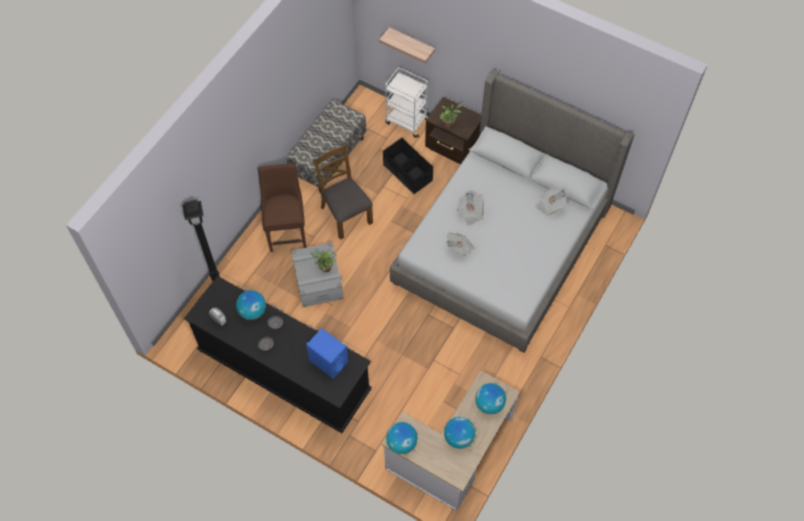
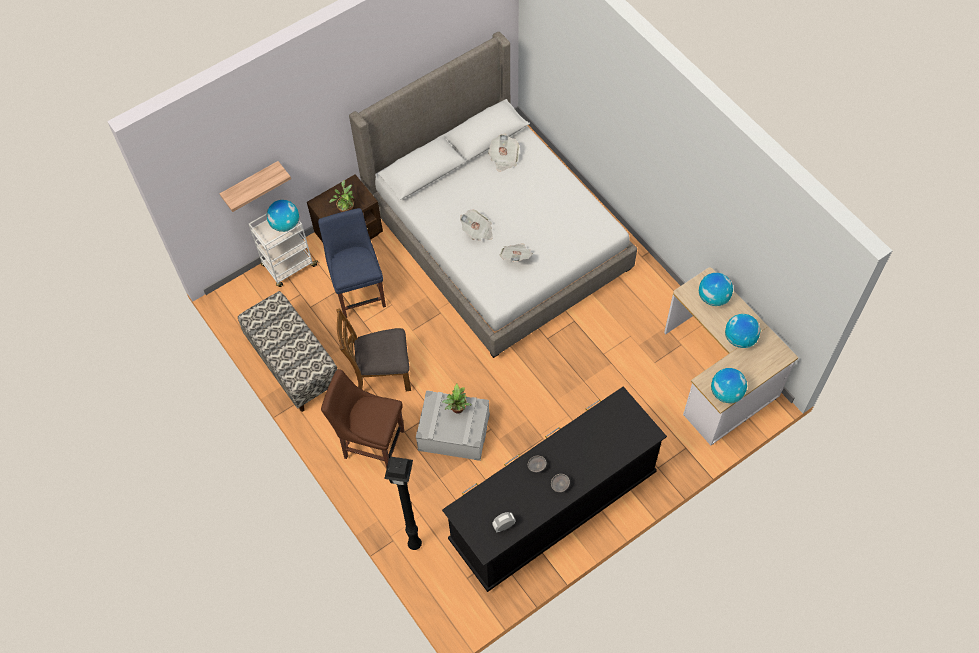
camera: 65 degrees left, 0 degrees up
(252, 311) = (508, 485): globe -> globe (285, 224)
(328, 361) = (606, 427): blue speaker -> none
(407, 173) = (359, 291): black storage box -> blue chair

